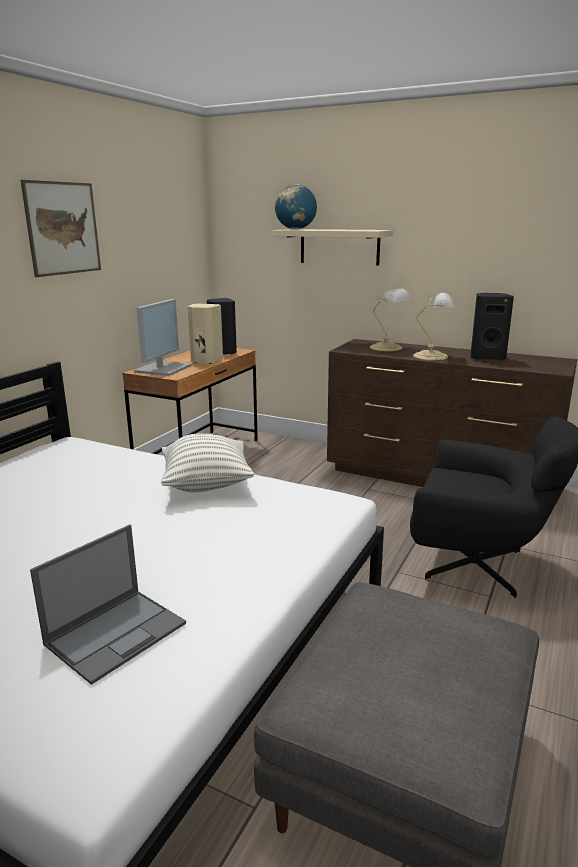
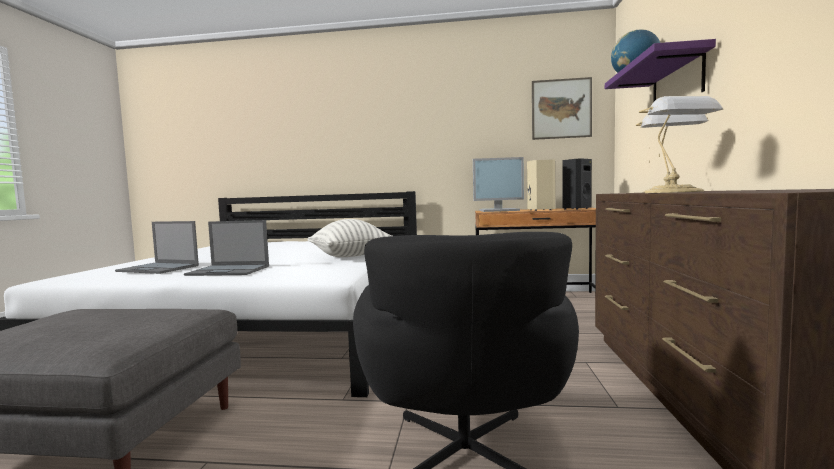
camera: 70 degrees right, 15 degrees down
(63, 228) = (438, 109): picture -> picture (561, 109)
(224, 563) = (229, 271): none -> laptop
(339, 247) = (677, 83): beige shelf -> purple shelf
(486, 357) = (755, 190): black speaker -> none

